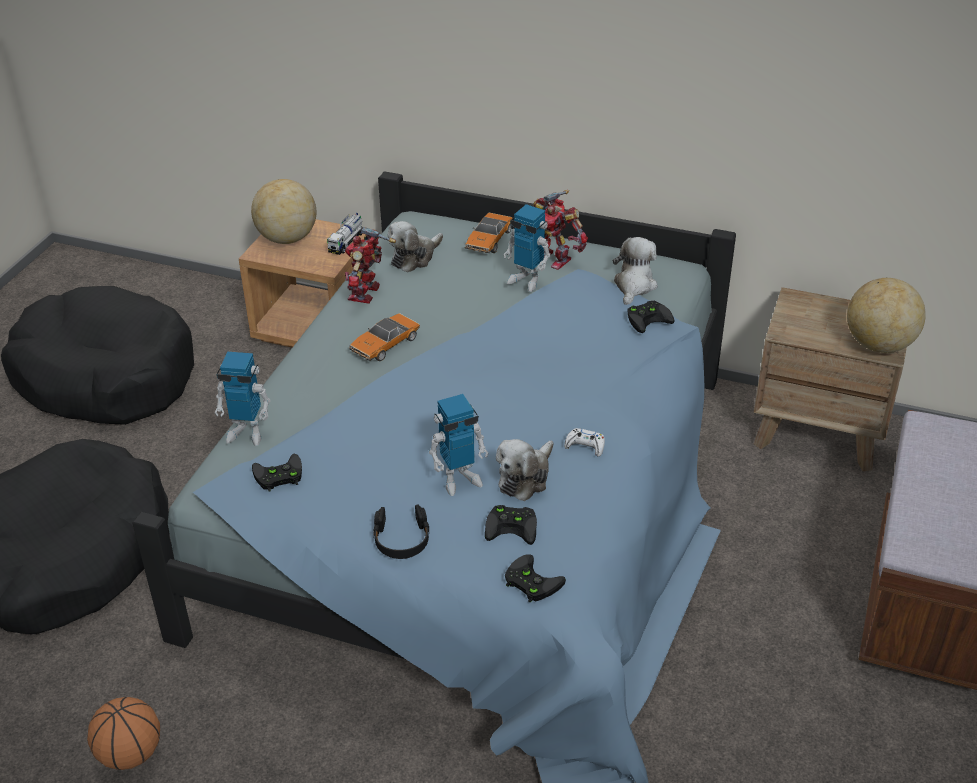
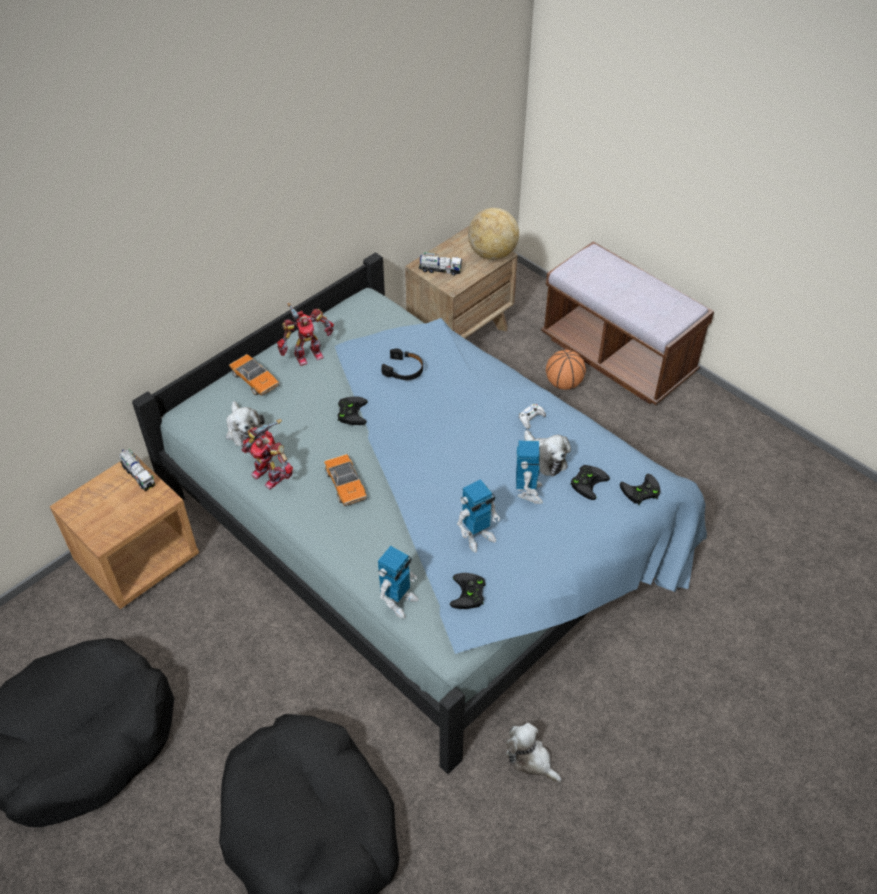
camera: 65 degrees left, 10 degrees up
(130, 754) = (547, 823): basketball -> basketball (563, 383)
(287, 238) = (97, 513): globe -> none
(401, 539) = (571, 543): black headphones -> black headphones (404, 369)
(526, 280) = (330, 377): toy robot -> toy robot (477, 537)
(634, 286) = (372, 328): plush toy -> plush toy (531, 759)
(648, 318) = (418, 335): black game controller -> black game controller (351, 412)
(802, 314) = (440, 270): none -> toy truck

